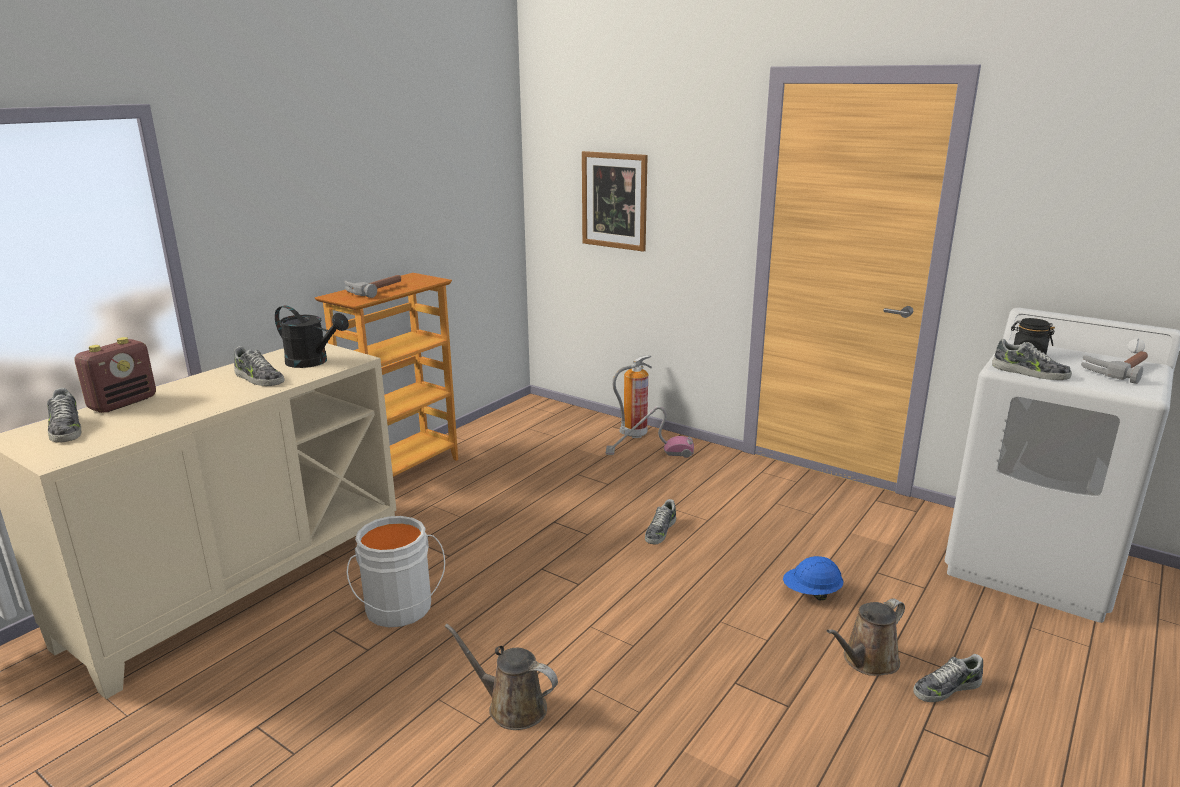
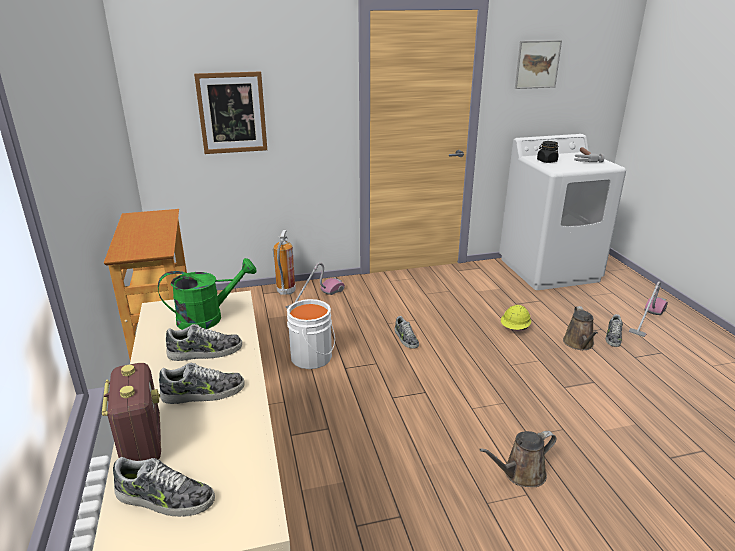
camera: 50 degrees left, 5 degrees up
(313, 362) = (208, 318): black watering can -> green watering can
(374, 290) = (141, 237): hammer -> none
(399, 610) = (368, 480): white bucket -> white bucket (313, 357)
(811, 593) = (515, 328): blue hard hat -> yellow hard hat
(1029, 373) = (568, 169): shoe -> shoe (203, 393)
(1071, 710) = (647, 320): none -> vacuum cleaner
(1078, 183) = (537, 64): none -> picture

